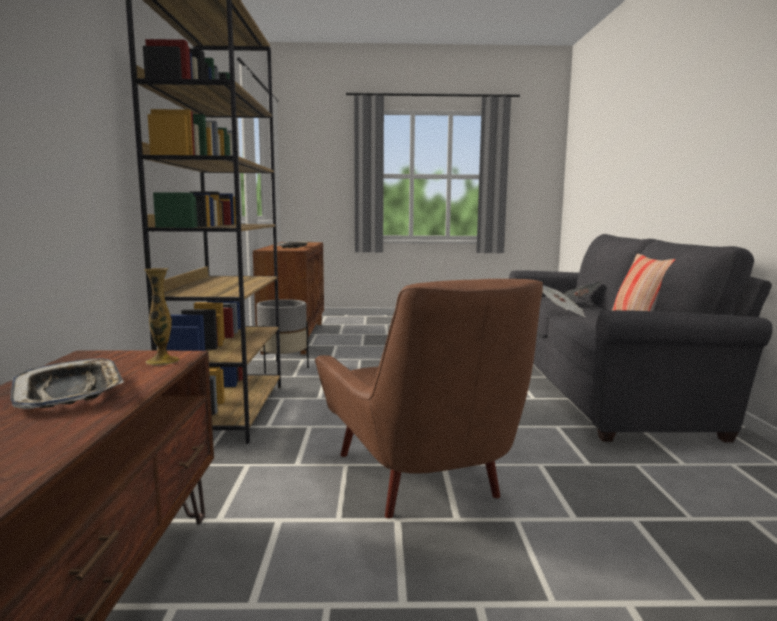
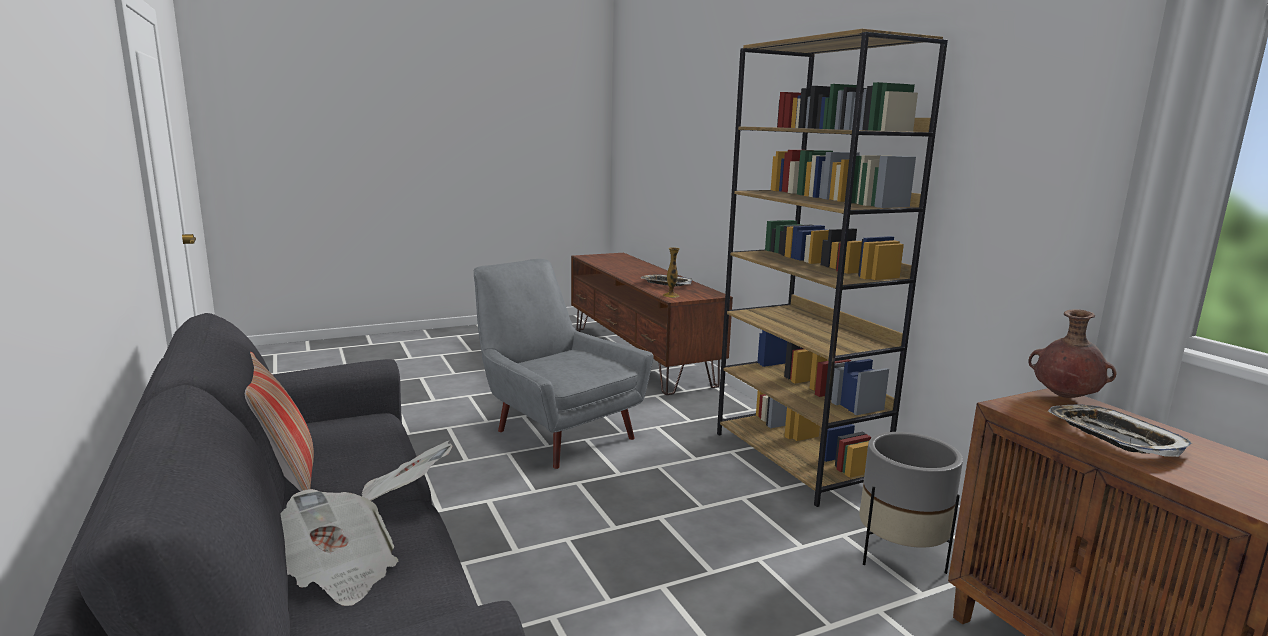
camera: 155 degrees right, 5 degrees up
(267, 249) = (1063, 398): none -> brown vase
(424, 482) = (554, 431): brown armchair -> grey armchair

